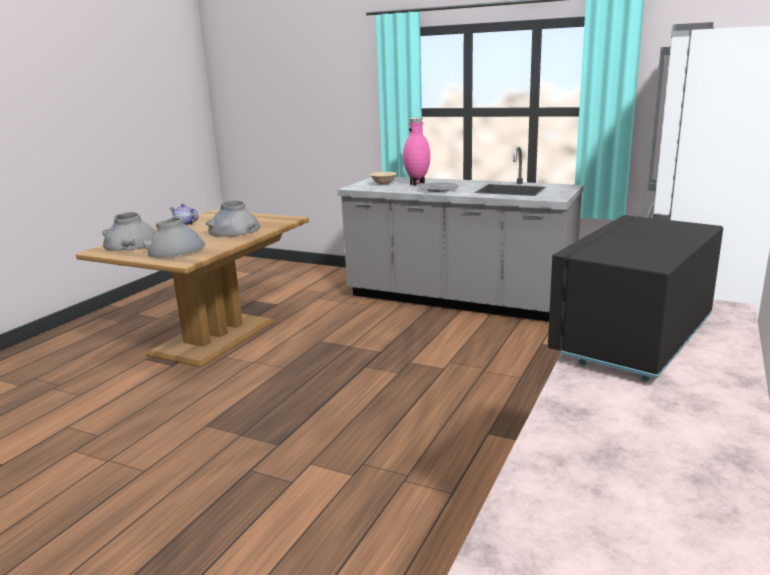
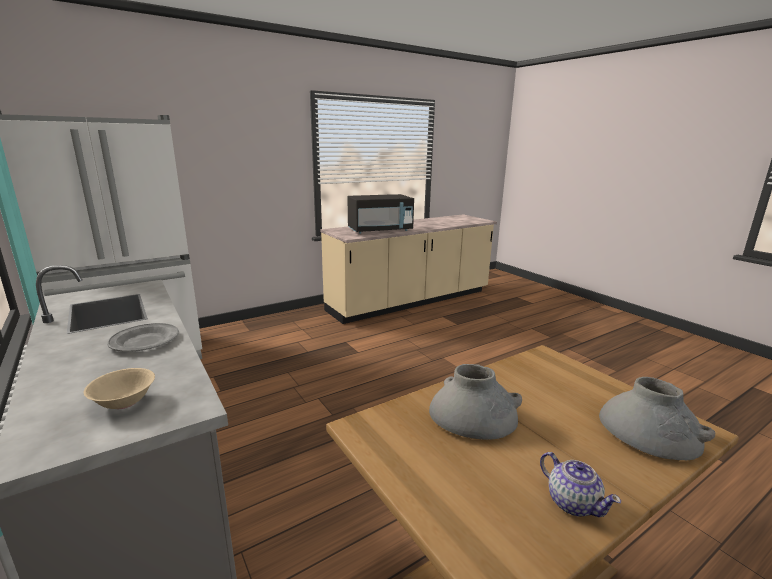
camera: 150 degrees left, 0 degrees up
(176, 251) = (562, 381): grey vase -> none
(417, 184) = (102, 374): pink vase -> none

